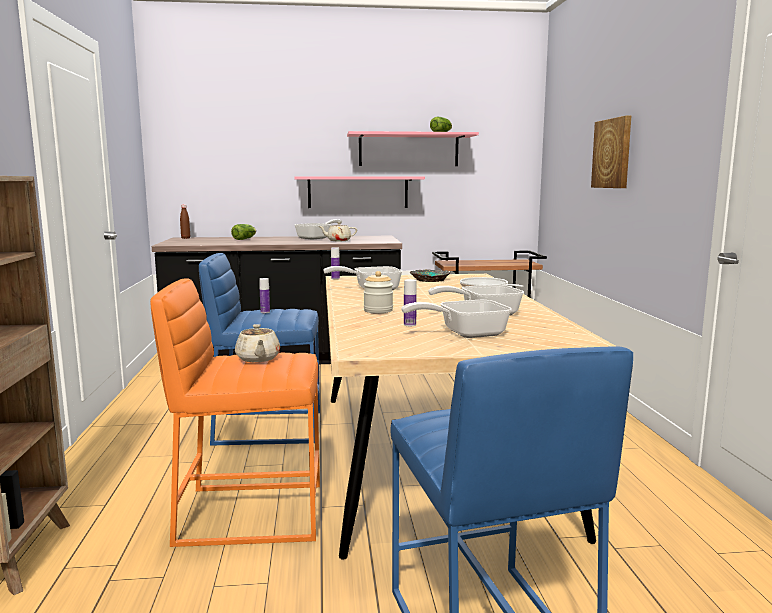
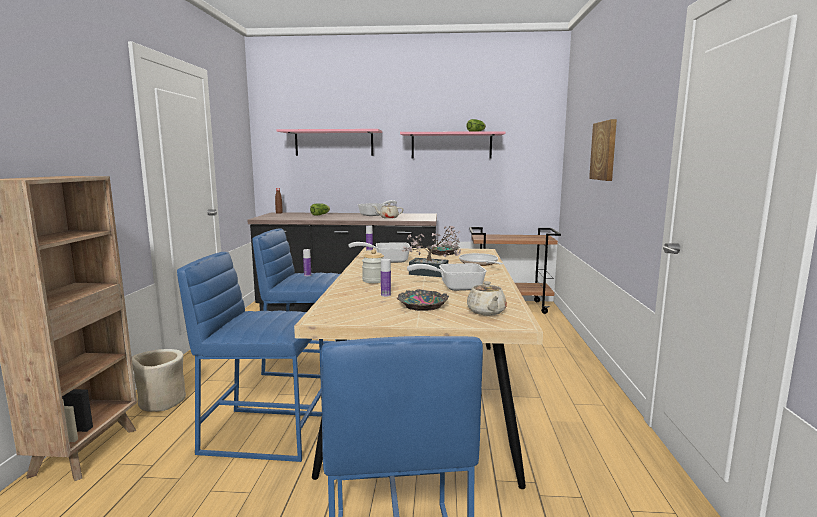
camera: 10 degrees right, 0 degrees up
(87, 489) = (161, 402): none -> beige planter
(250, 512) = (264, 432): orange stool -> blue stool
(258, 359) = (268, 316): beige teapot -> beige teapot (486, 312)
(358, 192) = (410, 179): pink shelf -> pink shelf (334, 143)
(442, 301) = (433, 274): none -> potted plant
(465, 333) = (422, 306): frying pan -> bowl

